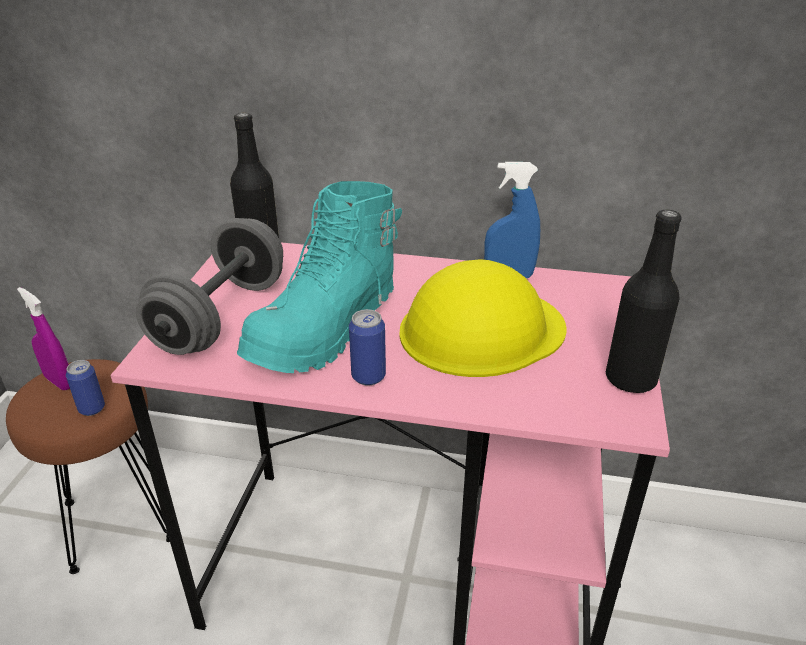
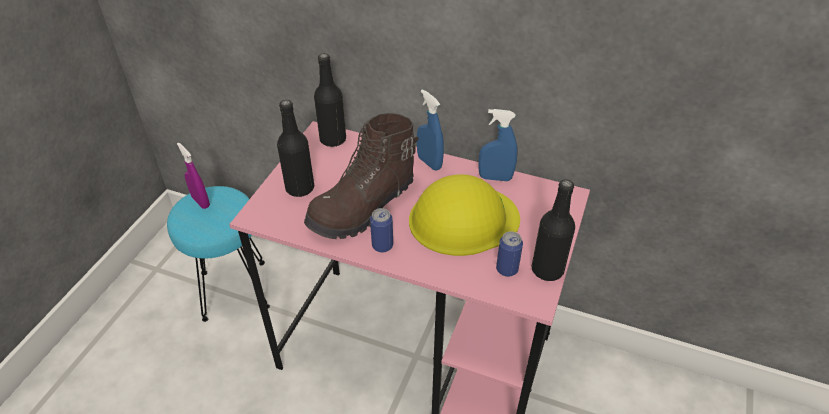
camera: 10 degrees right, 10 degrees up
(92, 408) = (220, 224): can -> can (507, 269)
(116, 521) = (233, 290): brown stool -> turquoise stool
(221, 316) = (300, 188): grey dumbbell -> black bottle
(326, 330) = (364, 207): turquoise boot -> brown boot
(409, 268) = (429, 162): none -> blue spray bottle

